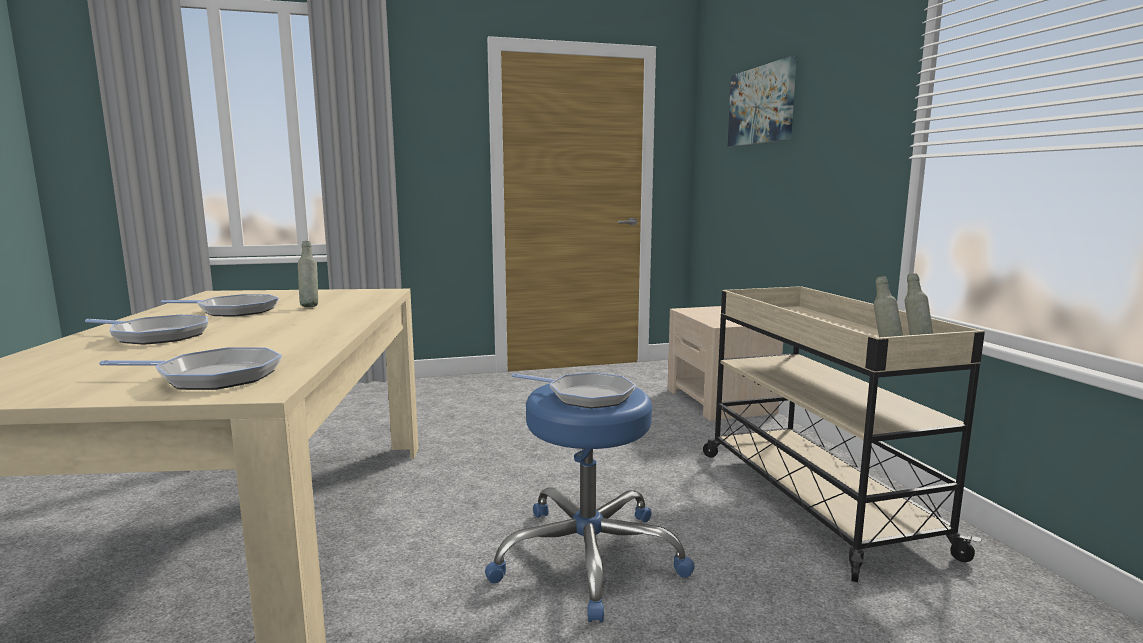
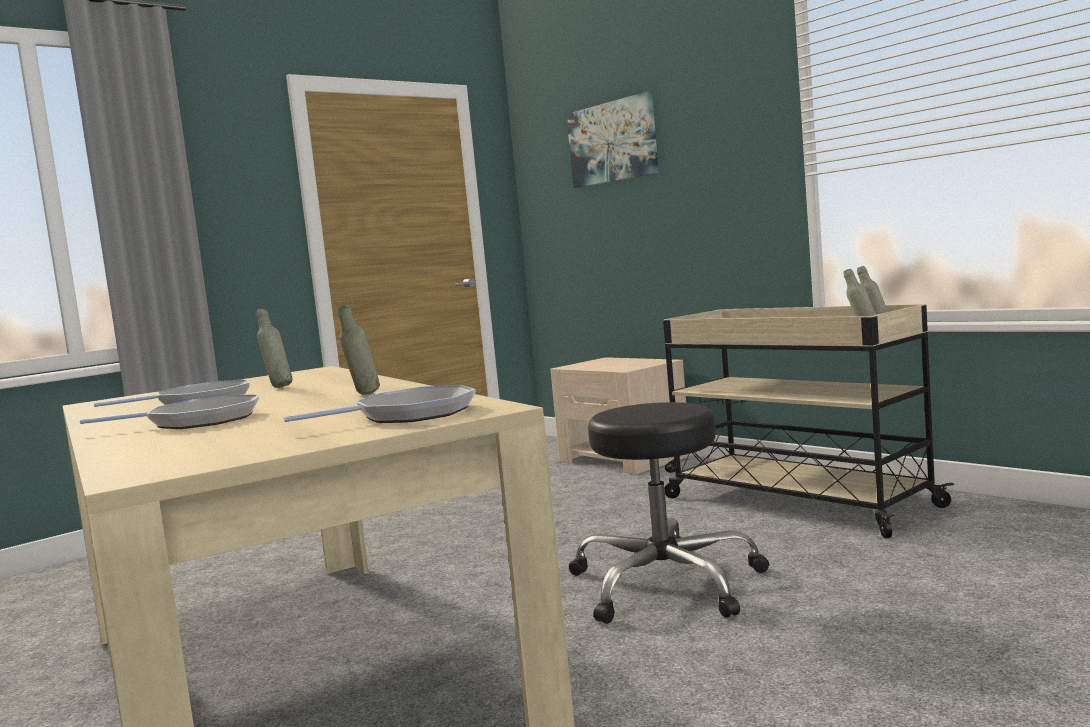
camera: 25 degrees left, 5 degrees down
(294, 335) = (363, 395): none -> grey bottle
(586, 396) = (651, 413): frying pan -> none
(589, 557) = (666, 584): blue stool -> black stool

